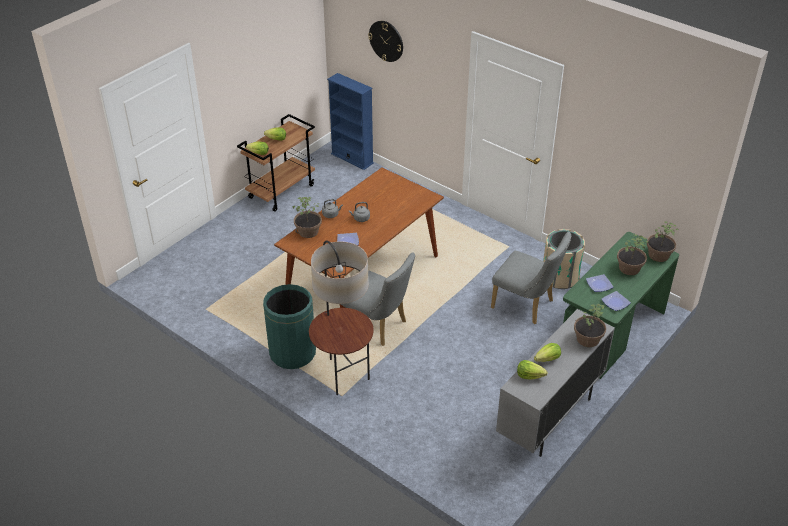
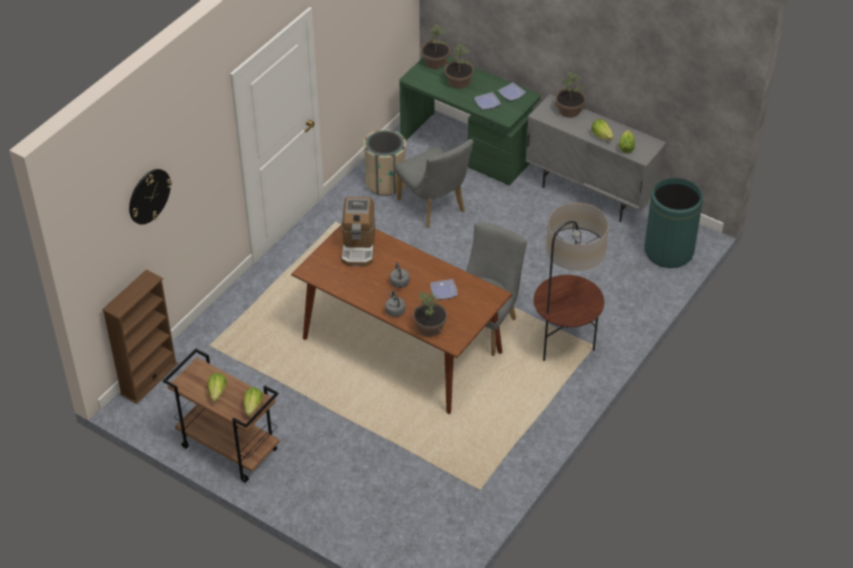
camera: 95 degrees left, 5 degrees up
(292, 353) = (539, 395): green trash can -> green trash can (668, 251)
(352, 158) = (149, 379): blue bookcase -> brown bookcase
(407, 200) = (358, 246): none -> coffee machine
(526, 305) = (434, 208): grey chair -> grey chair turned 120 degrees clockwise

